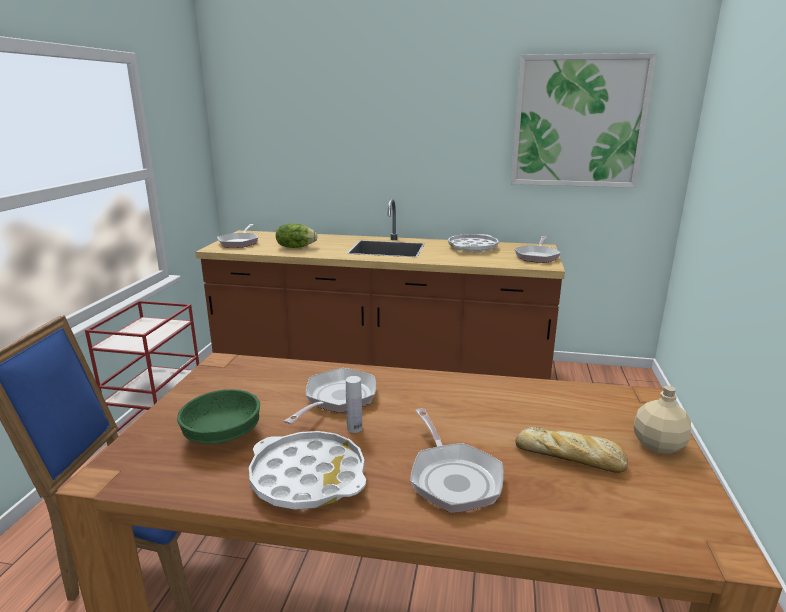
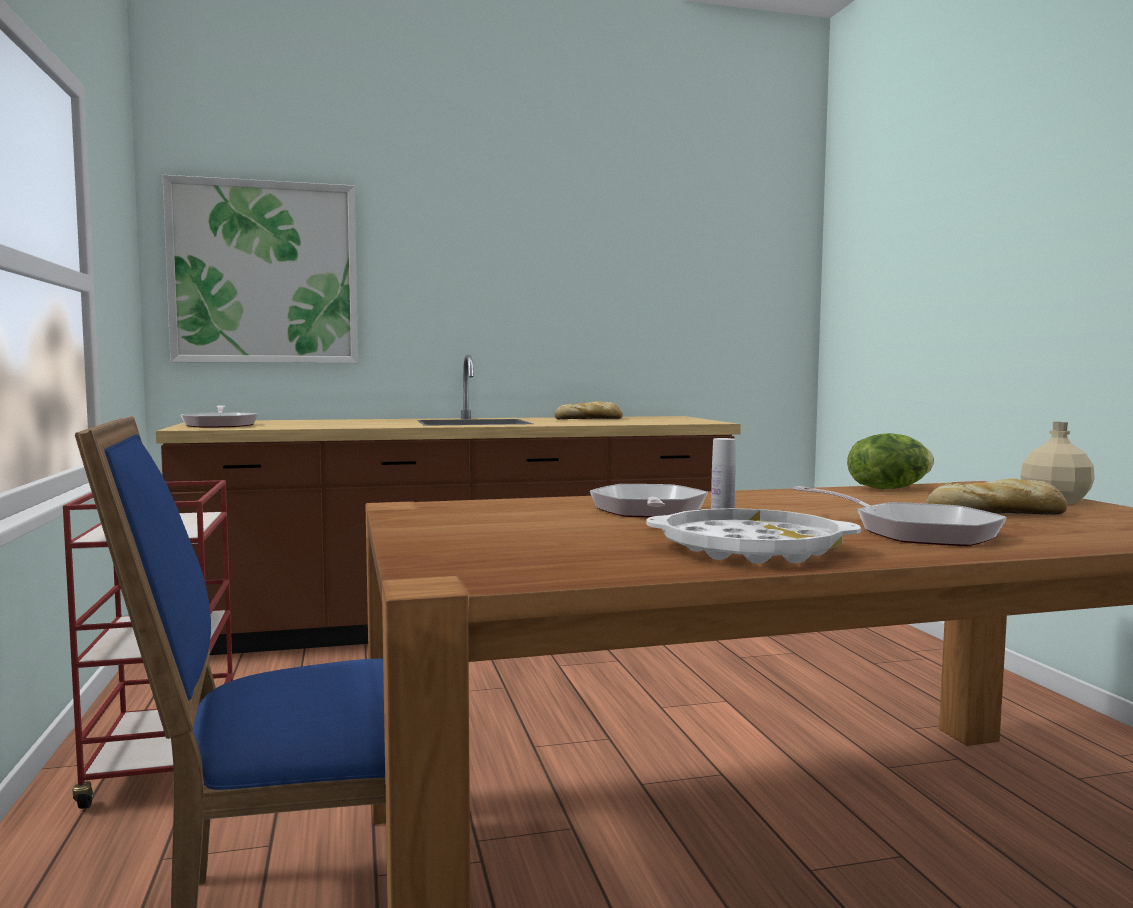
camera: 25 degrees left, 15 degrees down
(222, 434) = (550, 541): green bowl -> none
(295, 247) = (329, 424): lettuce -> lettuce (888, 488)
(472, 247) = (590, 418): white tray -> bread
(537, 256) = (684, 419): frying pan -> none
(578, 122) = (696, 258): picture -> picture (264, 273)

